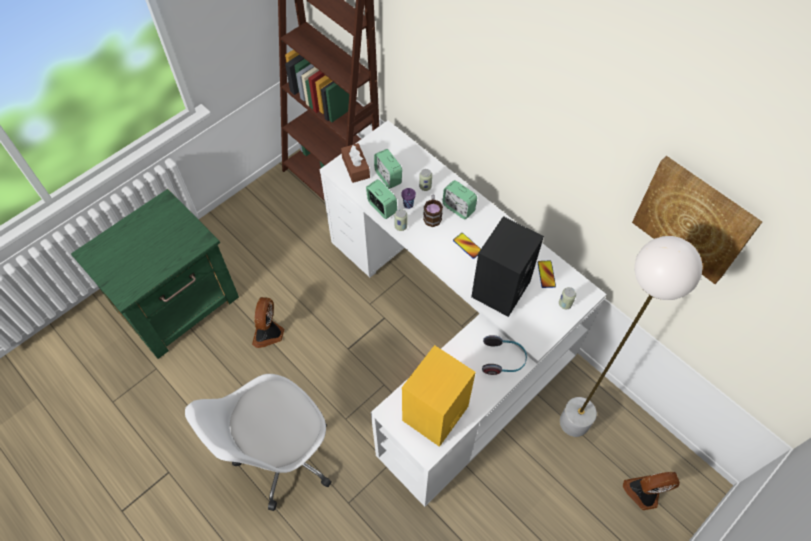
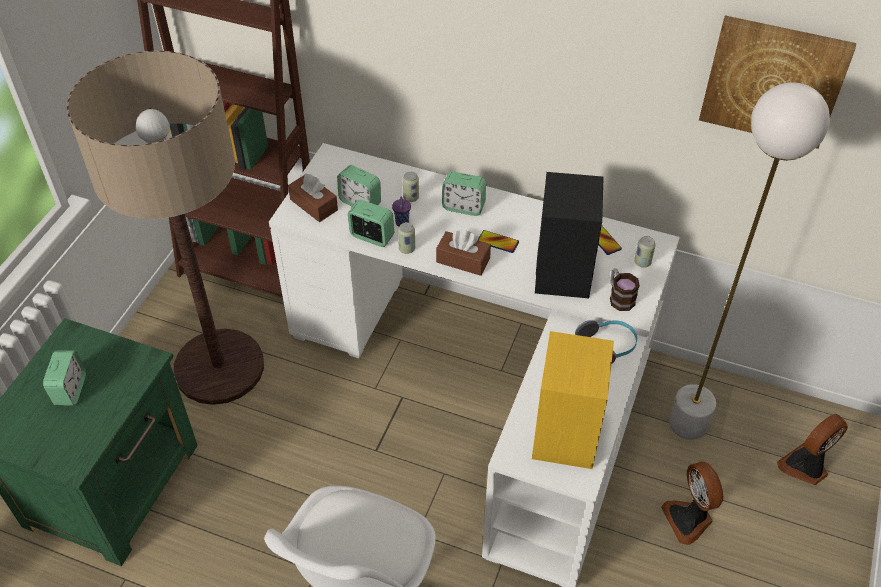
camera: 25 degrees left, 10 degrees down
(147, 242) = (70, 390): none -> alarm clock
(269, 333) = (262, 473): fan -> fan (689, 519)
(277, 247) = (219, 367): none -> floor lamp
(432, 215) = (437, 225): mug -> mug (619, 297)
(435, 251) = (463, 260): none -> brown tissue box

